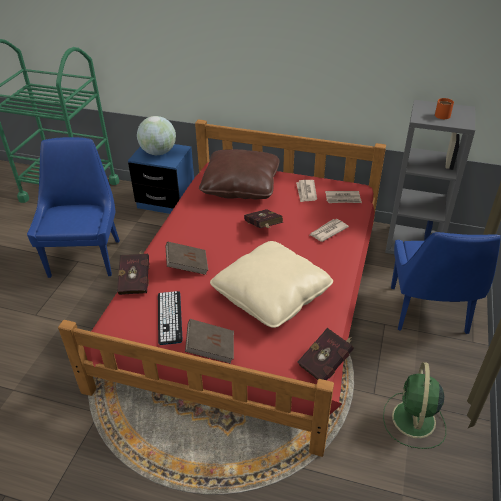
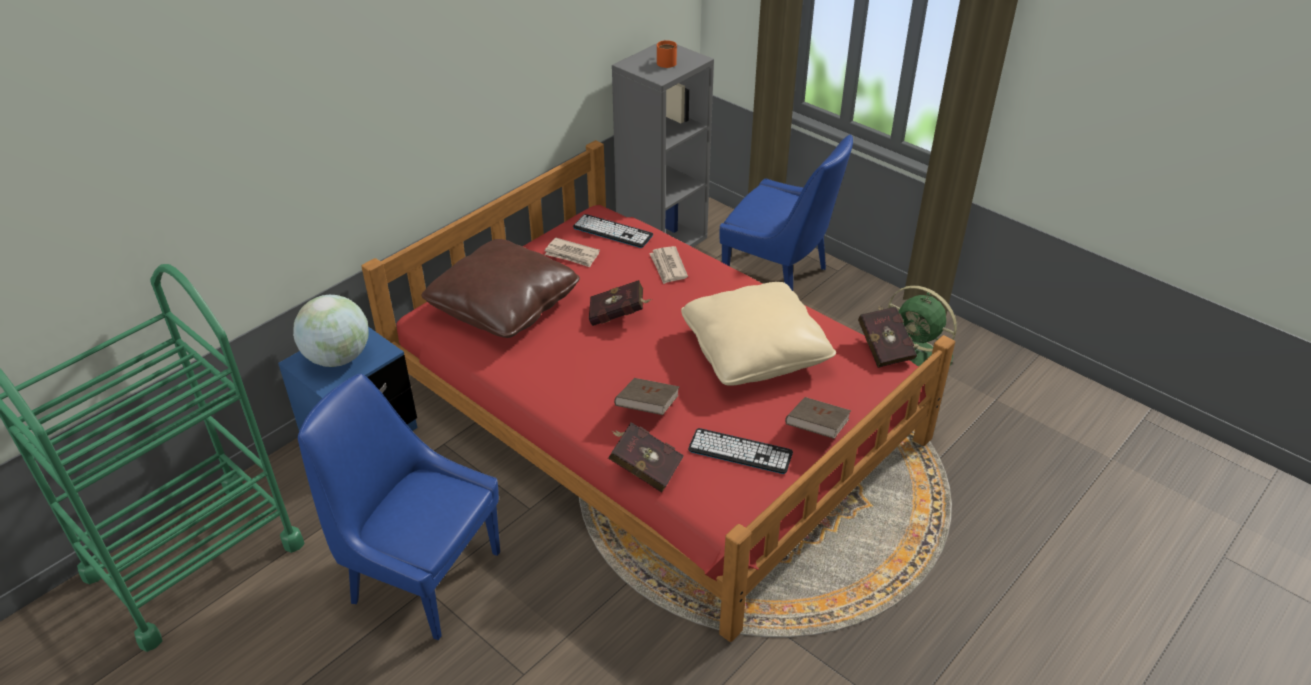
camera: 65 degrees left, 0 degrees up
(343, 199) = (612, 231): newspaper -> keyboard

